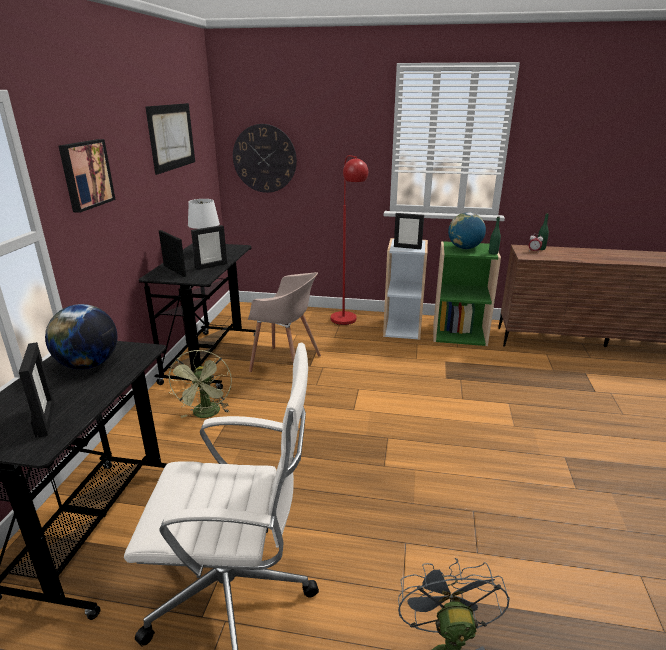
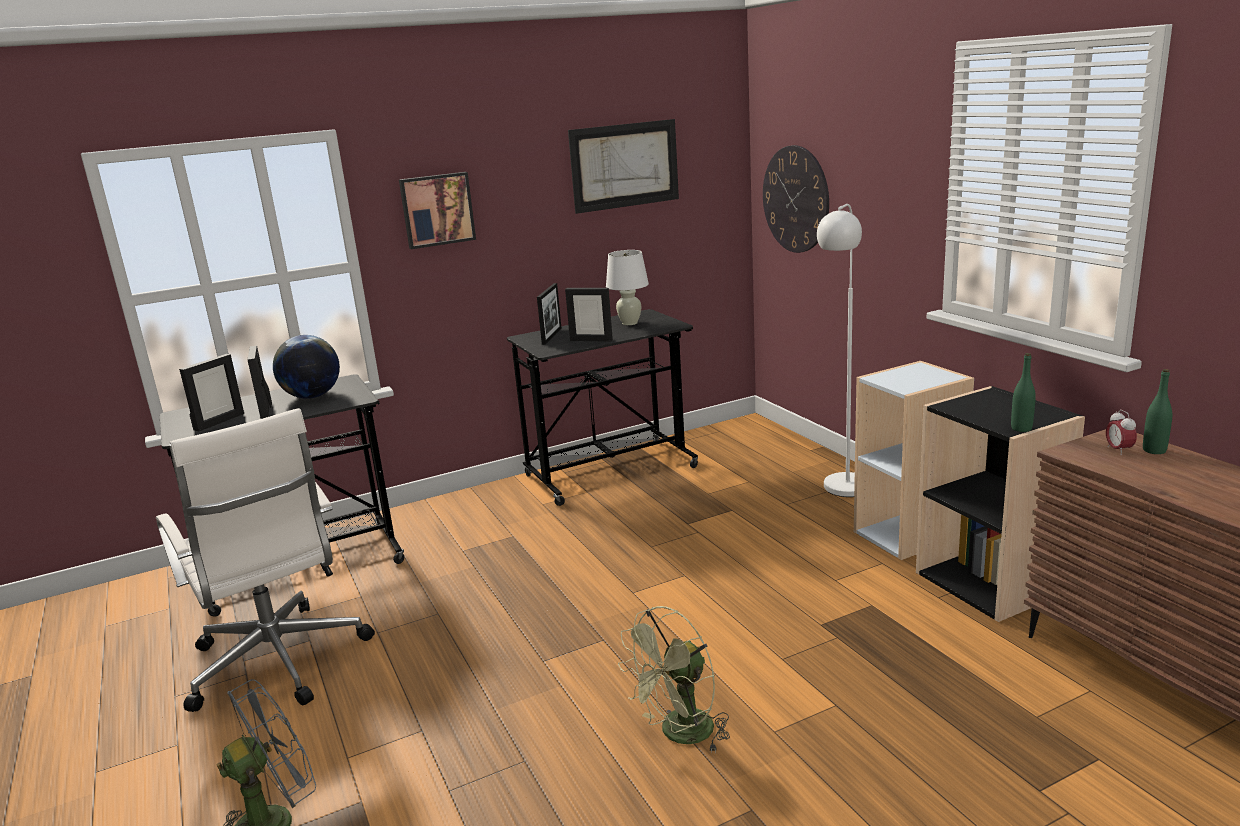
camera: 55 degrees right, 5 degrees down
(206, 414) = (508, 522): green fan -> green fan (680, 735)
(286, 364) = (667, 510): beige chair -> none
(347, 322) = (843, 493): red floor lamp -> white floor lamp
(407, 247) = (901, 380): picture frame -> picture frame (266, 411)
(460, 334) = (990, 583): green bookcase -> black bookcase
(464, 248) = (993, 407): globe -> none

